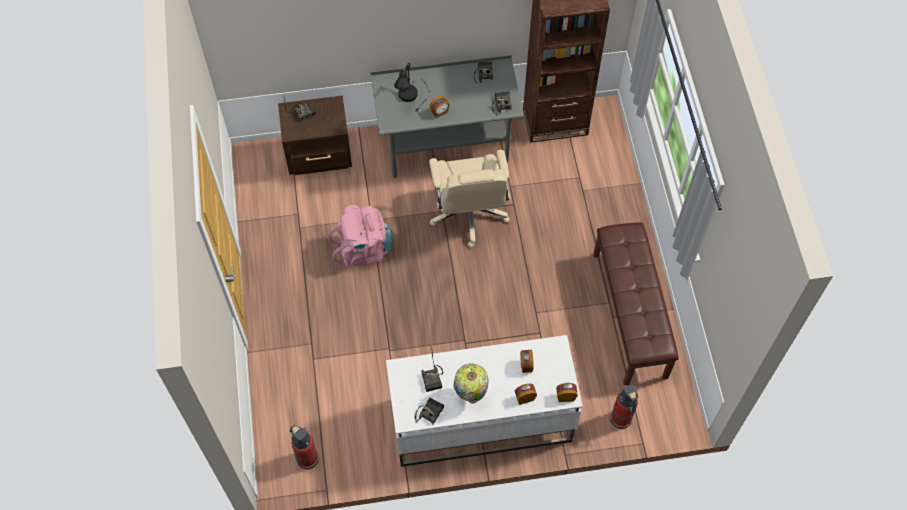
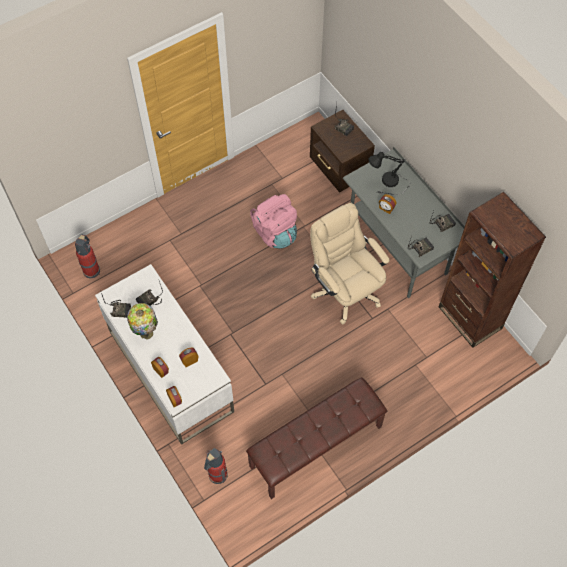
camera: 65 degrees right, 0 degrees up
(469, 214) = (345, 290): beige office chair -> beige office chair turned 90 degrees clockwise

